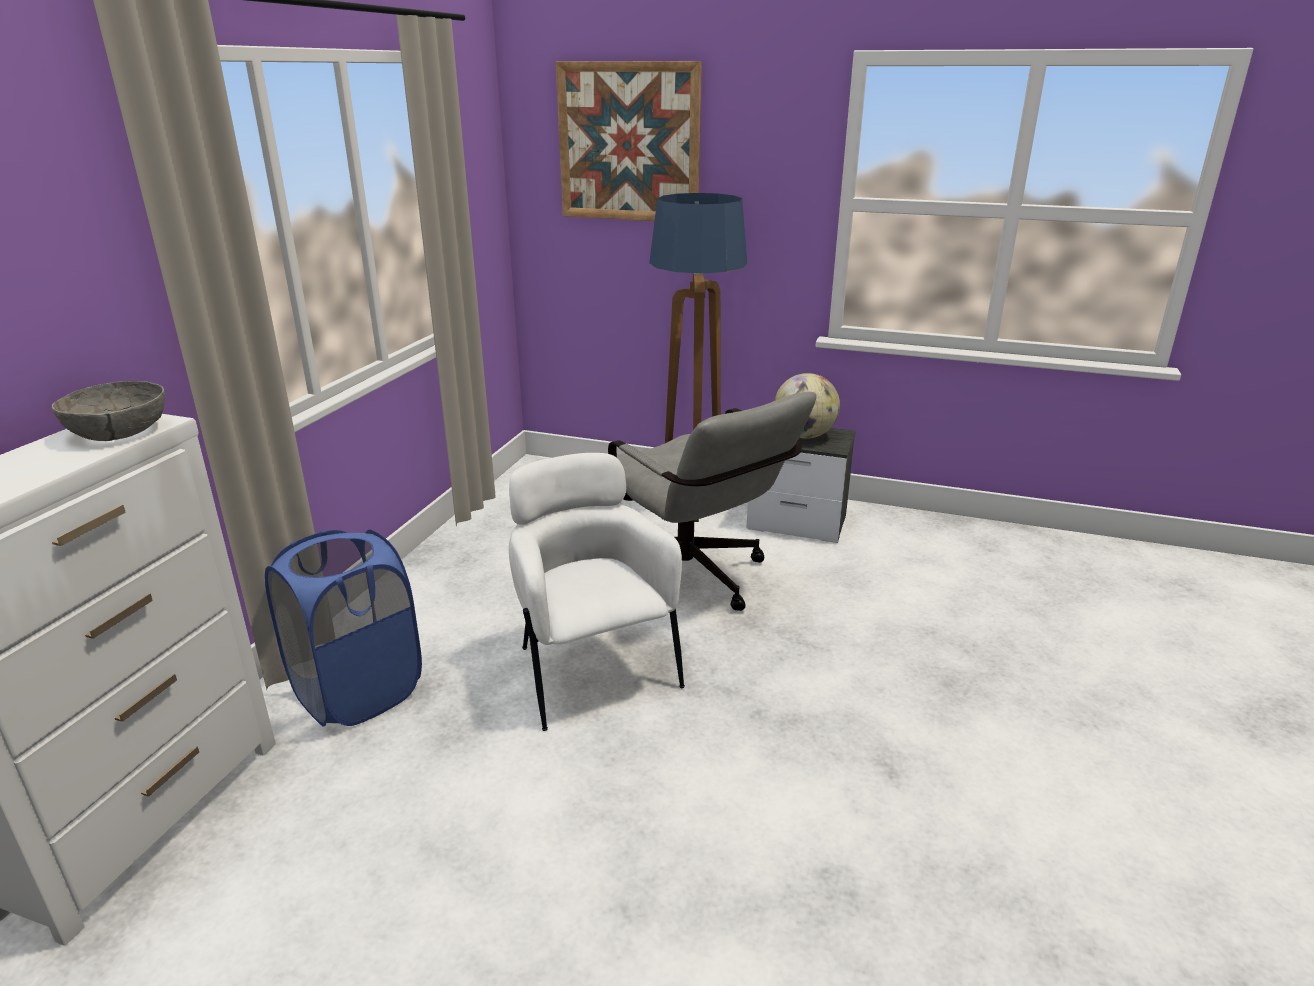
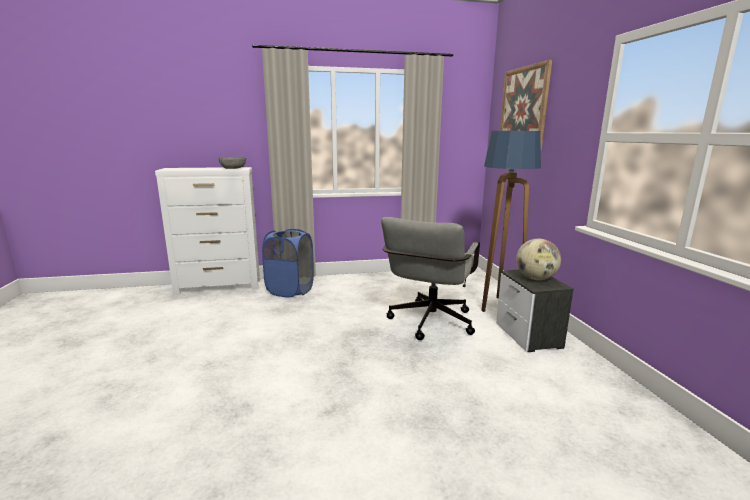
camera: 60 degrees right, 10 degrees down
(591, 670) = (338, 321): white armchair -> none

